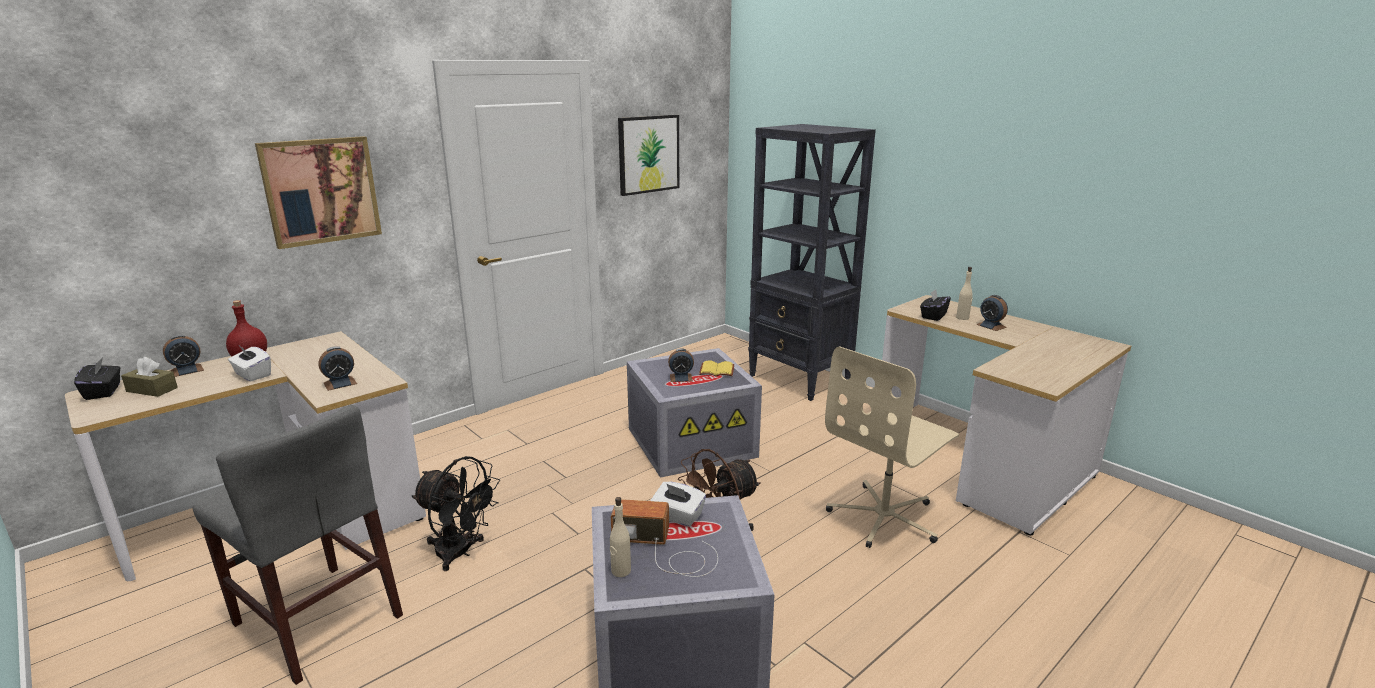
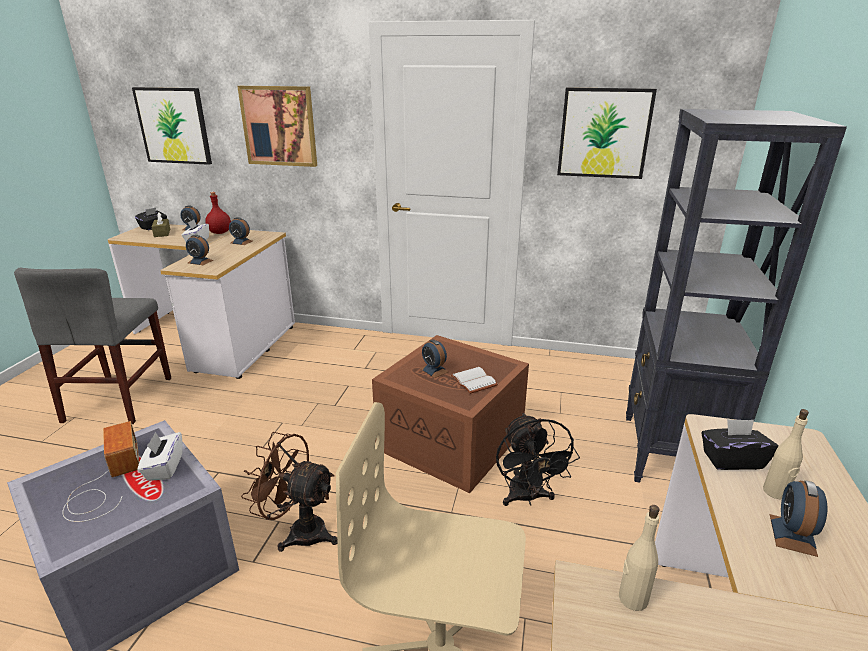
camera: 55 degrees right, 5 degrees up
(122, 216) = (174, 126): none -> picture
(320, 354) = (241, 242): none -> alarm clock
(460, 553) = (209, 411): black fan -> black fan (527, 498)
(620, 571) = (67, 472): beige bottle -> beige bottle (632, 598)
(692, 441) = (453, 440): grey storage box -> brown storage box
(717, 370) = (475, 381): yellow book -> white book

